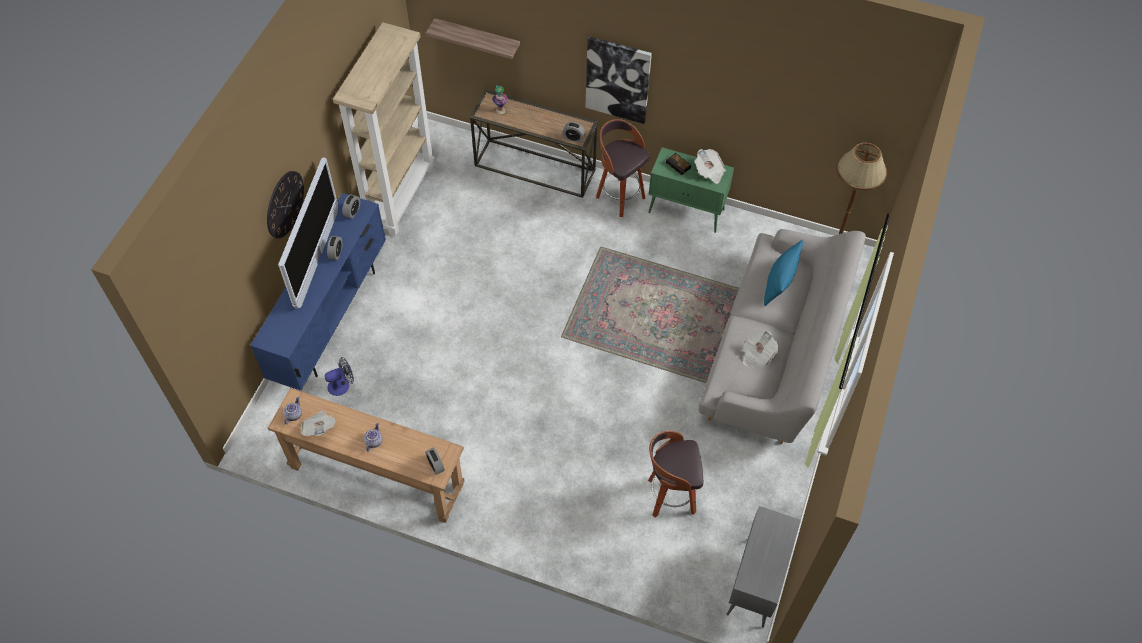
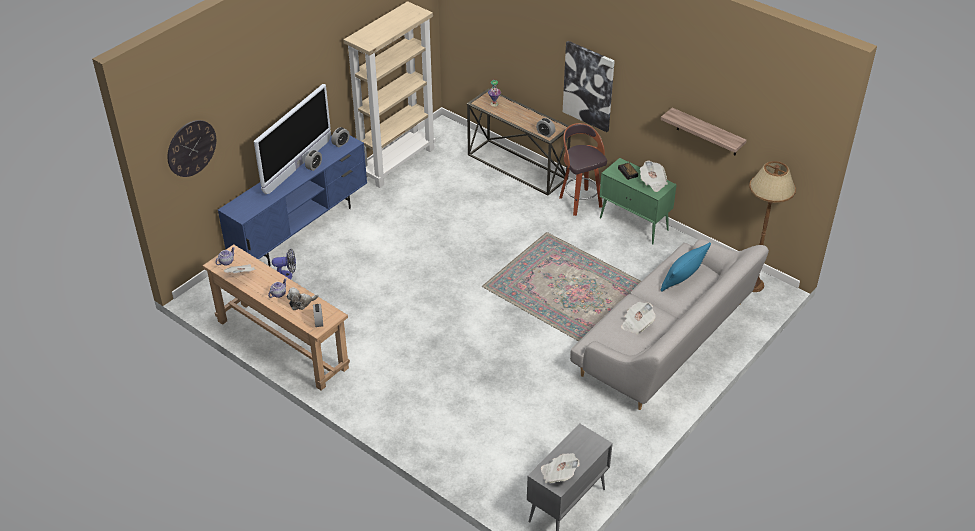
camera: 20 degrees right, 15 degrees down
(284, 204) = (278, 105): wall clock -> wall clock (191, 148)
(405, 446) = (301, 303): none -> plush toy
(477, 38) = (486, 38): shelf -> shelf (707, 132)
(669, 496) = (520, 422): stool -> none
(764, 576) = (558, 474): none -> newspaper

